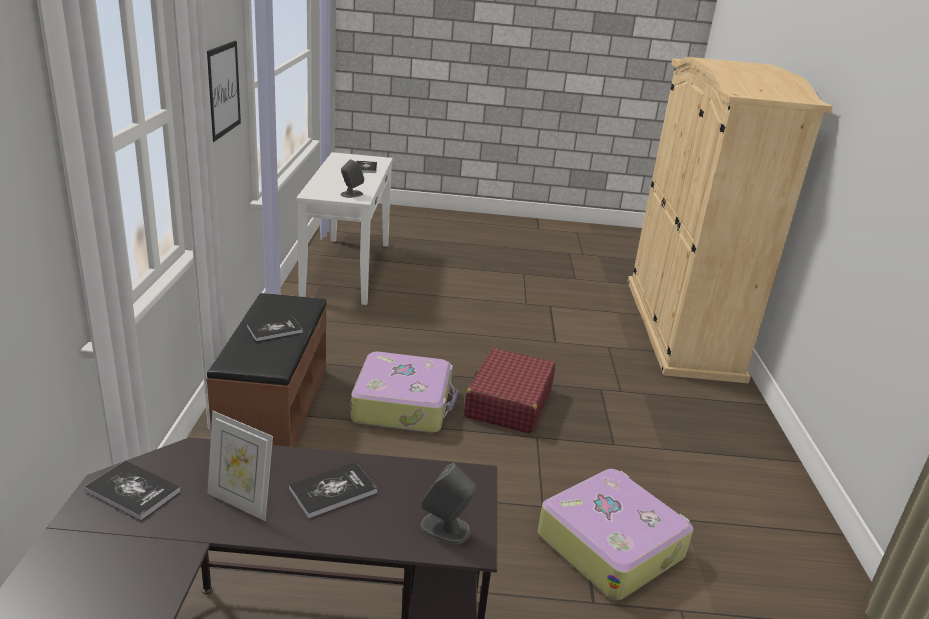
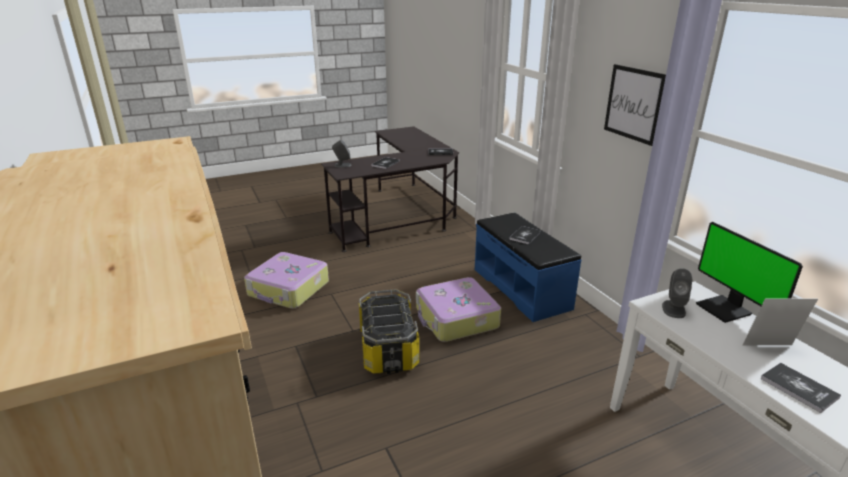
camera: 155 degrees right, 0 degrees up
(241, 502) = (408, 157): picture frame -> picture frame (769, 348)
(273, 408) = (521, 288): brown bench -> blue bench
(319, 186) = (725, 309): none -> monitor
(508, 402) = (388, 349): red suitcase -> storage box

